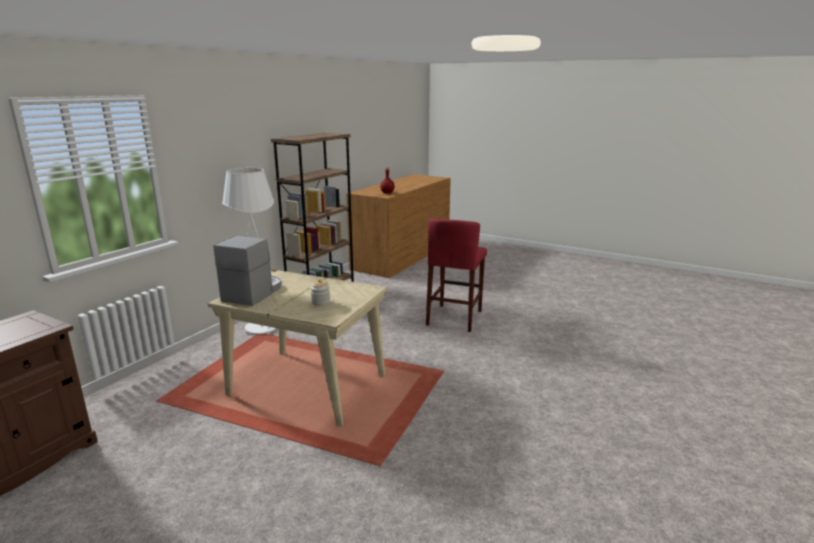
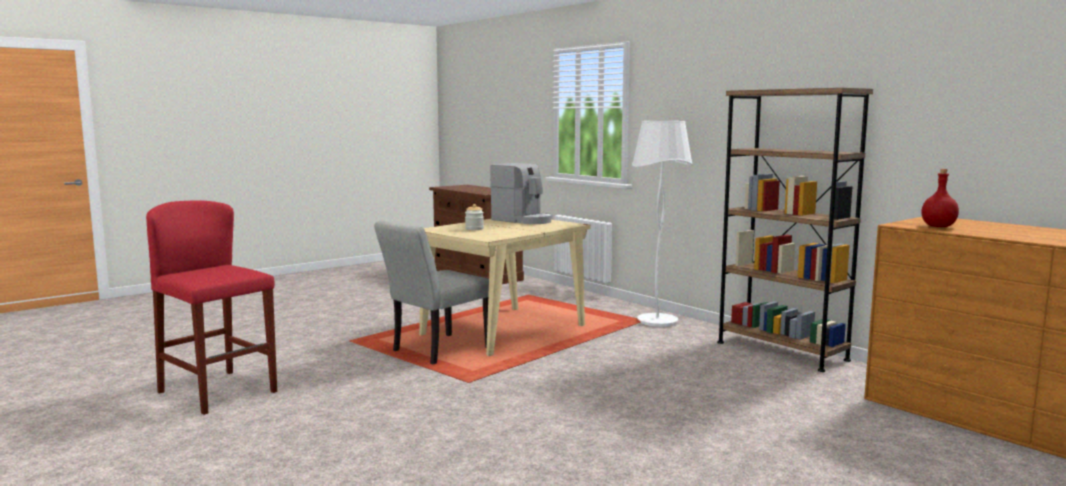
camera: 110 degrees right, 10 degrees down
(384, 403) = (435, 351): none -> grey chair
(454, 318) = (635, 418): red stool -> red stool (218, 392)

